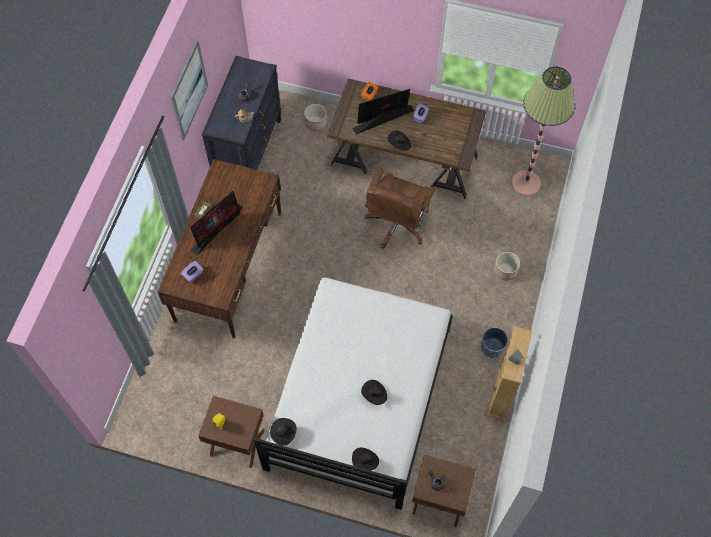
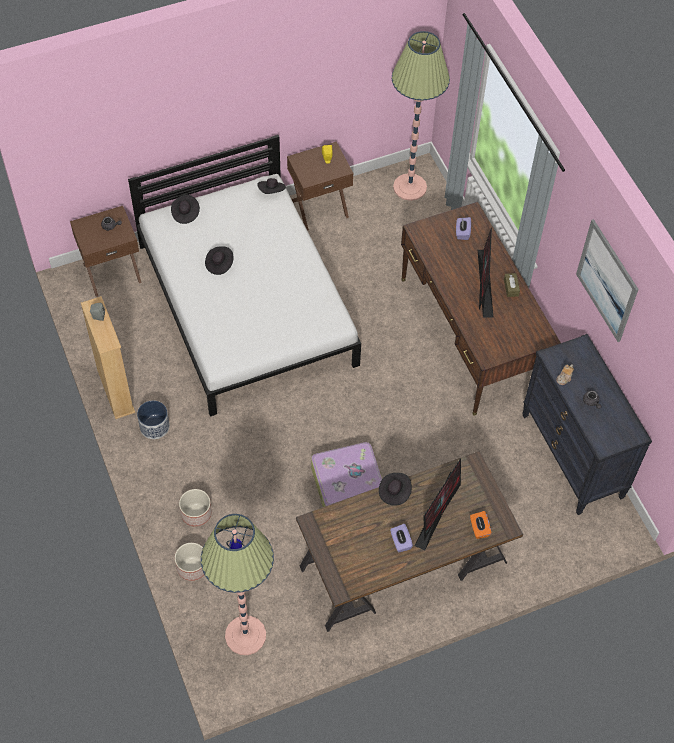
camera: 140 degrees right, 5 degrees down
(154, 411) = (410, 187): none -> floor lamp
(316, 123) = (538, 540): planter -> planter (192, 567)
(397, 224) = (348, 485): brown office chair -> suitcase

